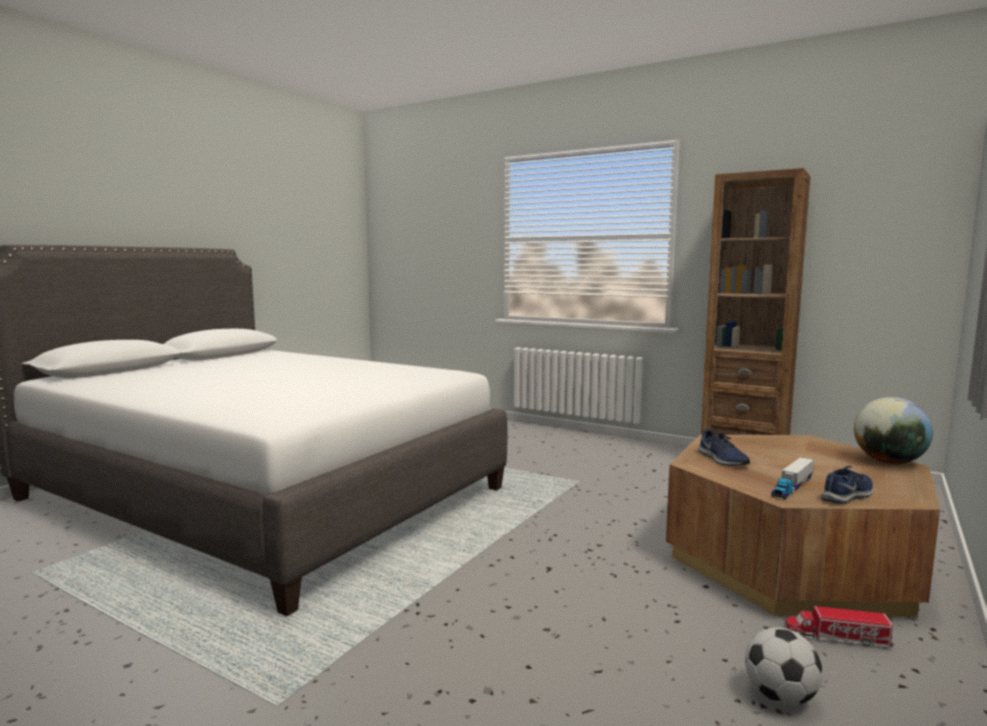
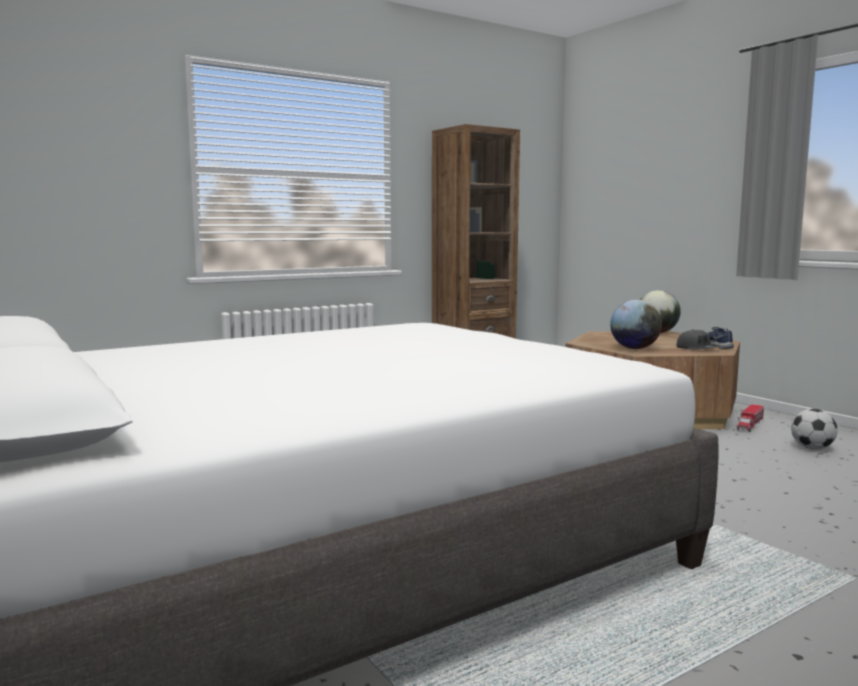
camera: 65 degrees left, 0 degrees up
(722, 459) = (634, 348): blue shoe -> globe
(792, 487) = (697, 348): toy truck -> grey cap

